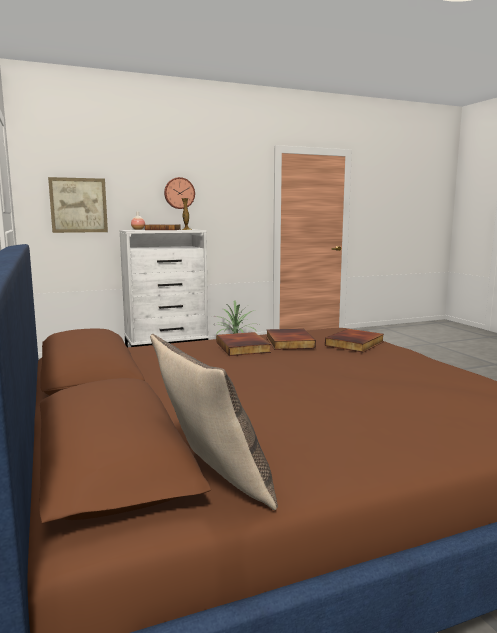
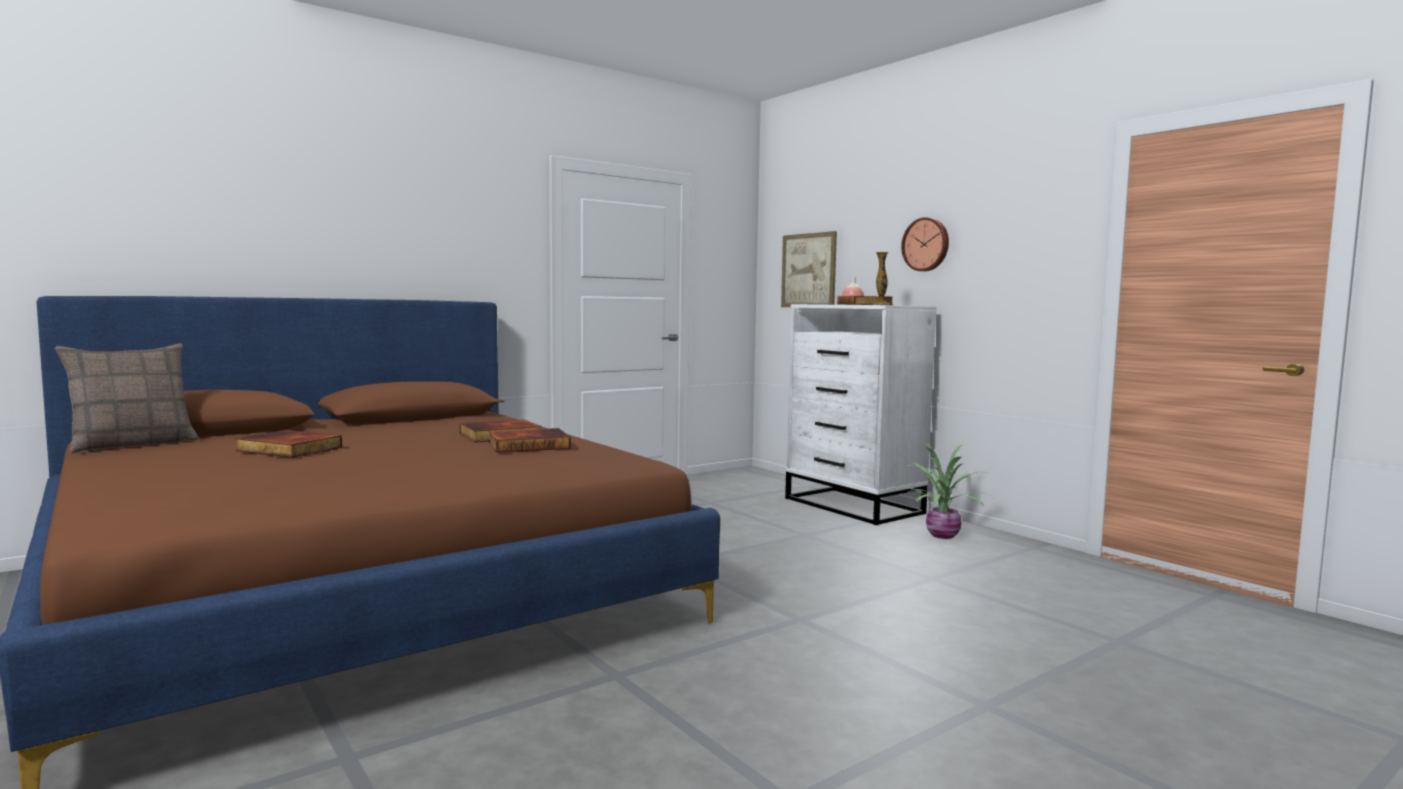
camera: 75 degrees right, 5 degrees down
(355, 344) = (525, 464): book -> book (287, 449)

